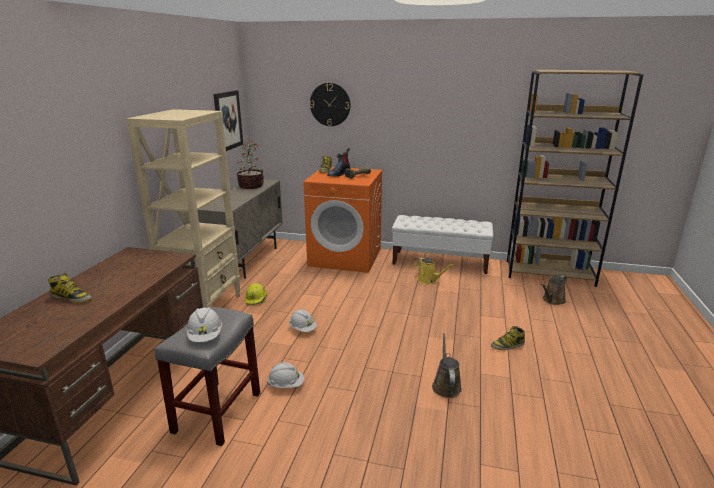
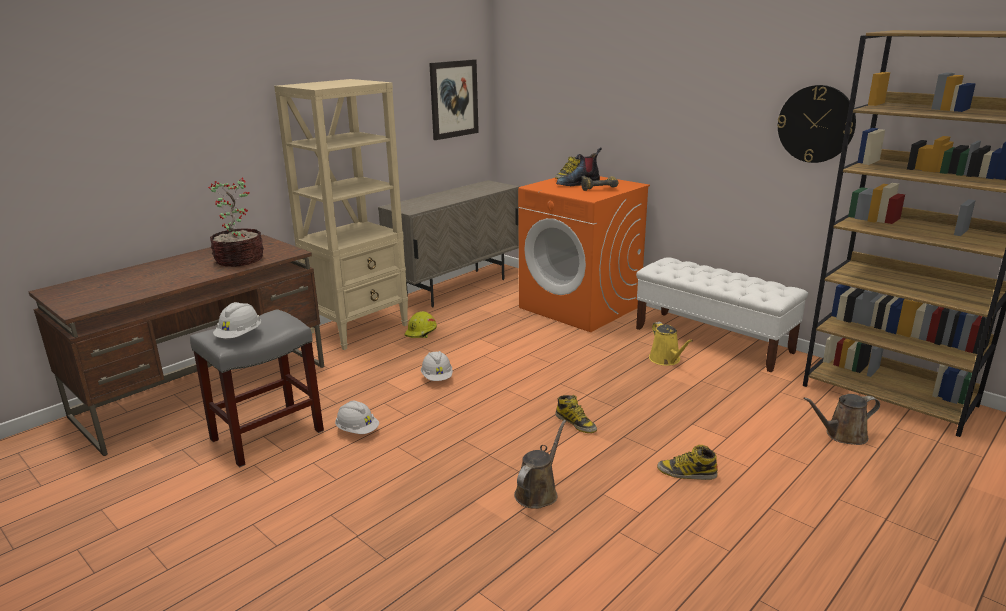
camera: 30 degrees right, 0 degrees up
(72, 297) = (158, 271): boot -> boot (576, 423)
(251, 186) = (475, 189): potted plant -> potted plant (239, 260)
(330, 104) = (588, 82): wall clock -> wall clock (816, 124)

